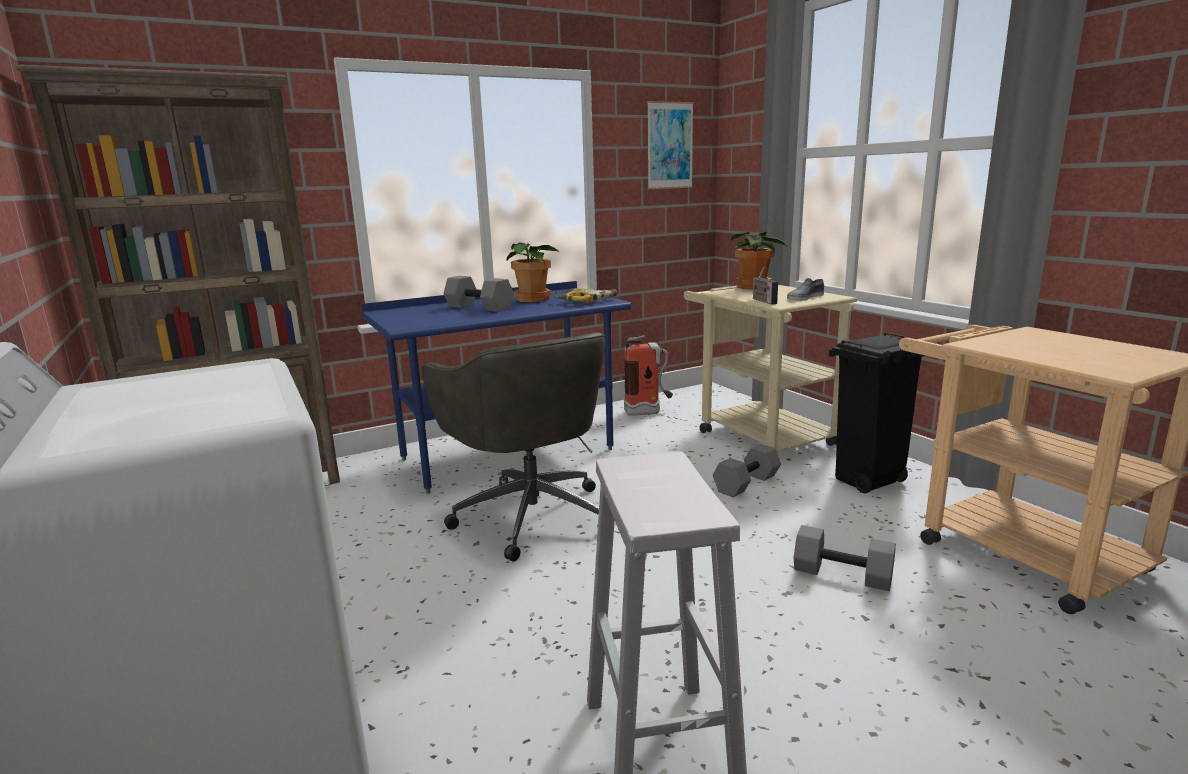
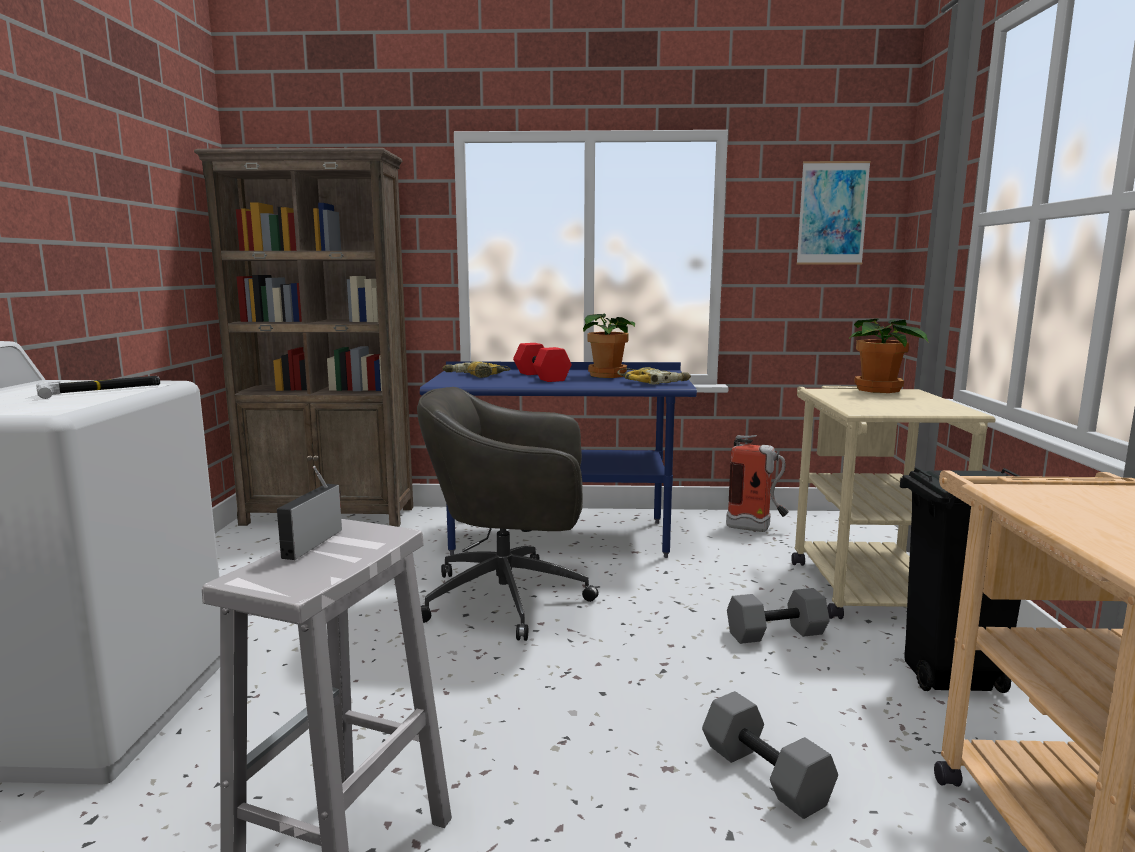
camera: 30 degrees right, 5 degrees down
(219, 384) = (101, 391): none -> hammer
(415, 315) = (476, 376): none -> power drill
(478, 308) = (540, 377): grey dumbbell -> red dumbbell
(530, 514) = (511, 598): grey office chair -> grey office chair turned 90 degrees clockwise
(763, 301) = (850, 405): radio -> radio (314, 542)
(804, 297) = (916, 408): grey shoe -> none

